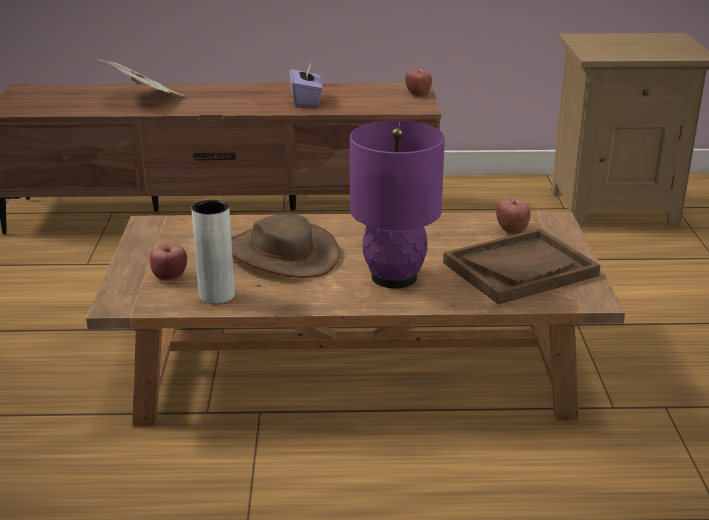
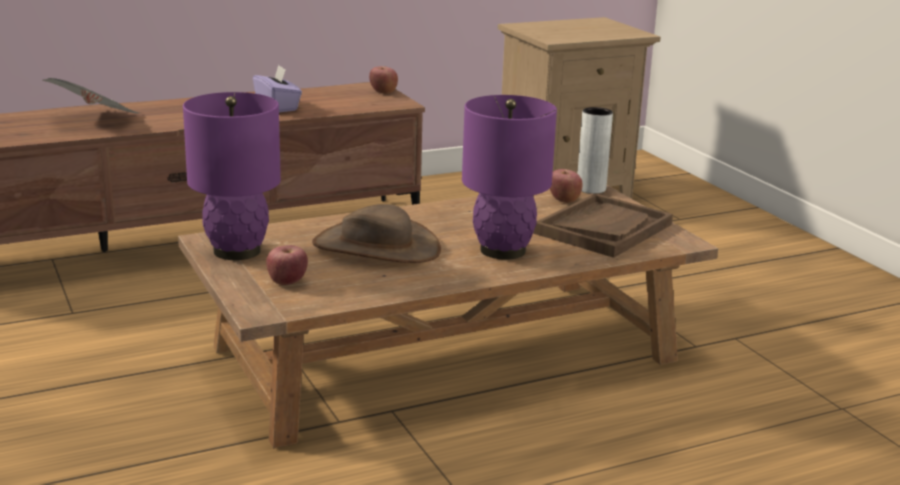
camera: 25 degrees left, 5 degrees down
(161, 239) = (237, 251): none -> purple table lamp
(216, 295) = (353, 289): grey vase -> grey vase (591, 189)

